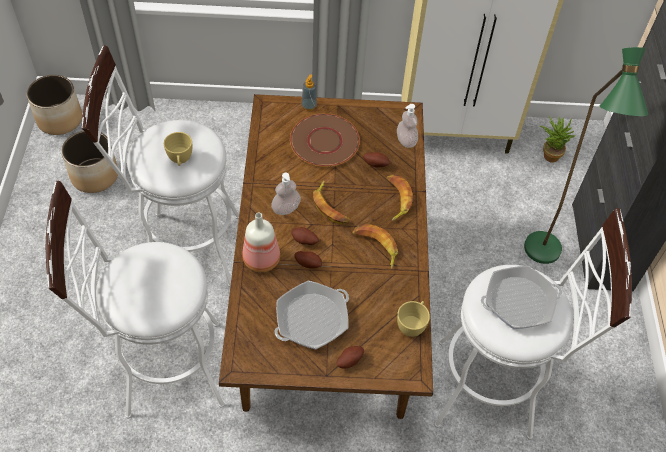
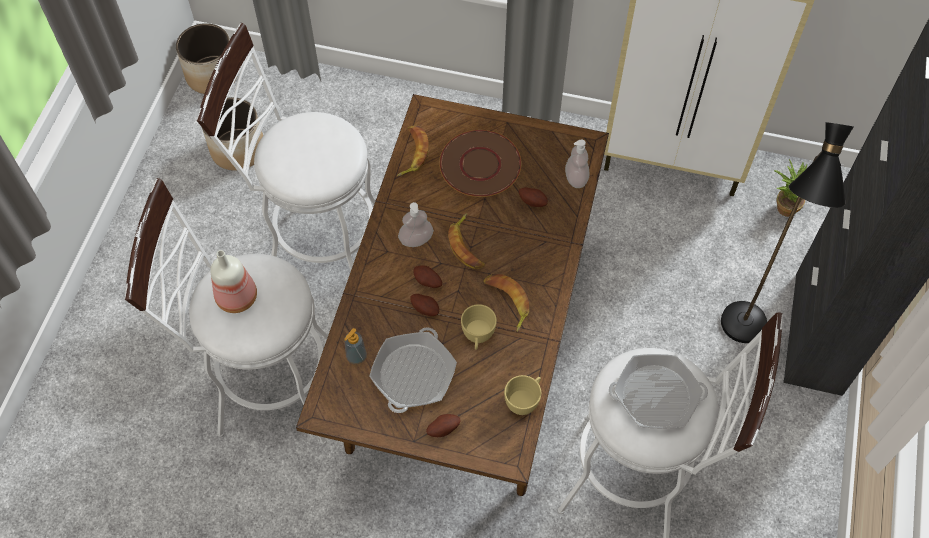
camera: 15 degrees right, 5 degrees up
(180, 160) = (312, 163): yellow cup -> yellow cup (478, 337)
(261, 258) = (374, 294): bottle -> bottle (237, 296)
(309, 106) = (473, 118): soap dispenser -> soap dispenser (356, 356)
(312, 319) = (413, 374): frying pan -> frying pan turned 45 degrees counterclockwise
(396, 199) = (545, 248): banana -> banana (412, 153)
(543, 260) = (740, 338): green floor lamp -> black floor lamp

